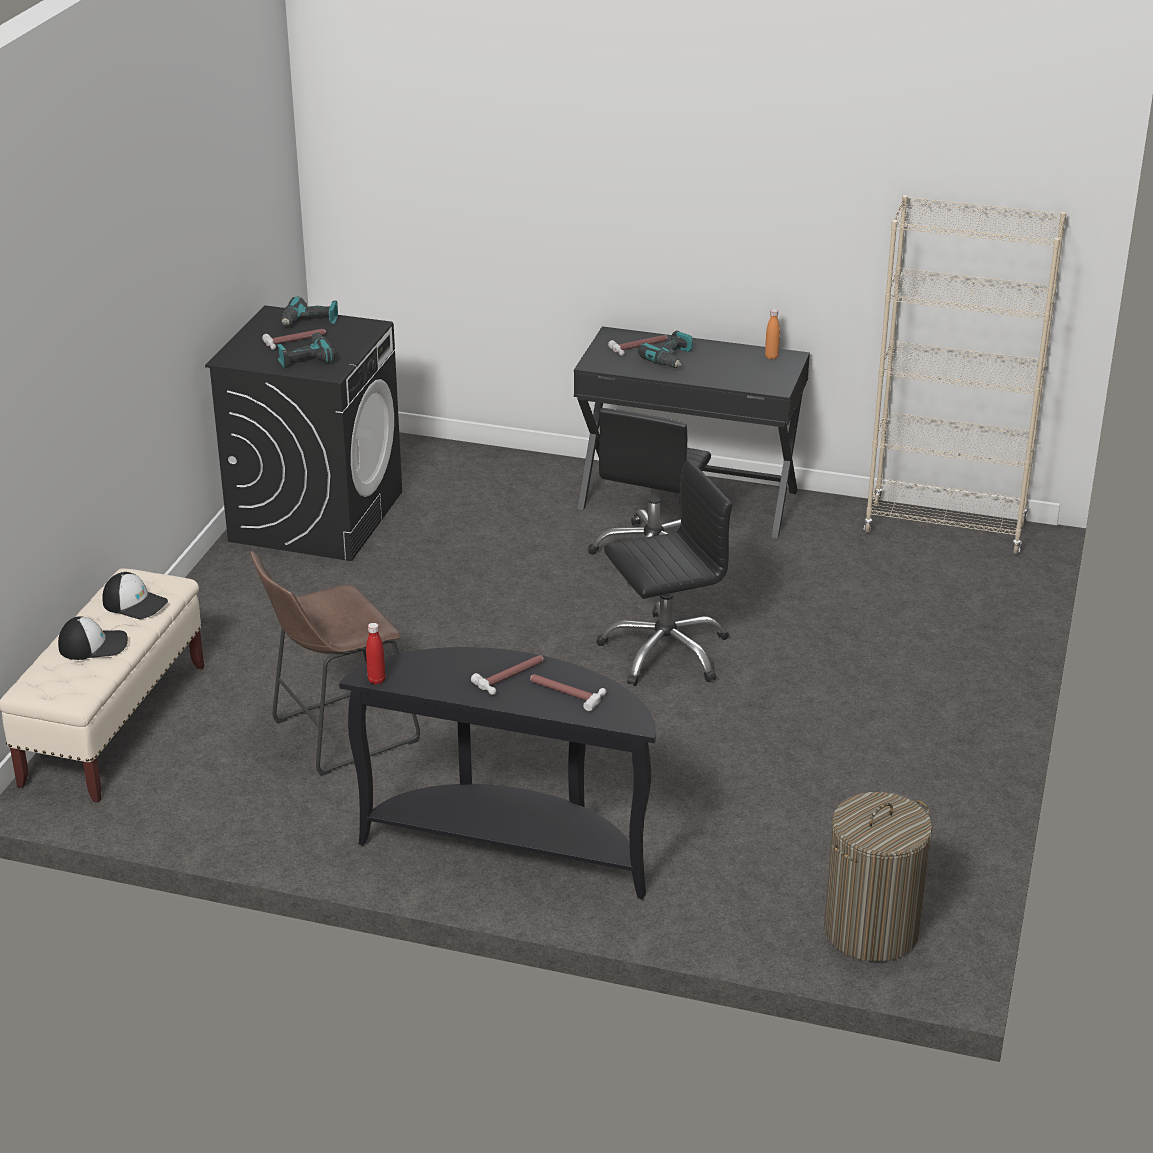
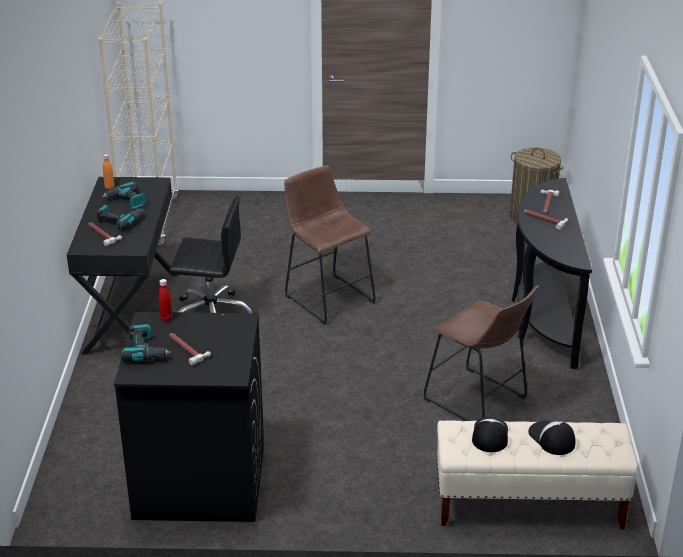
camera: 105 degrees left, 0 degrees up
(305, 357) = (218, 338): power drill -> power drill (126, 201)
(376, 680) = (580, 258): red bottle -> red bottle (166, 318)
(665, 651) = (327, 296): black office chair -> brown stool

